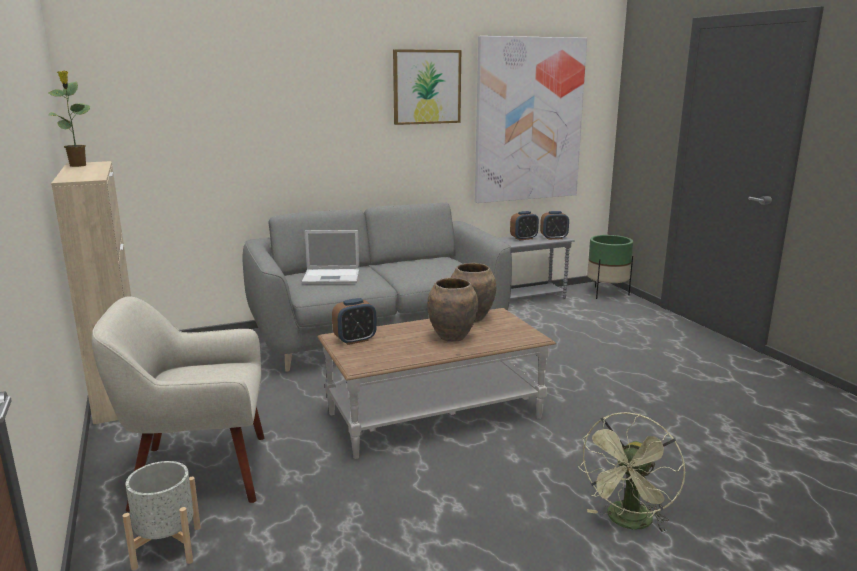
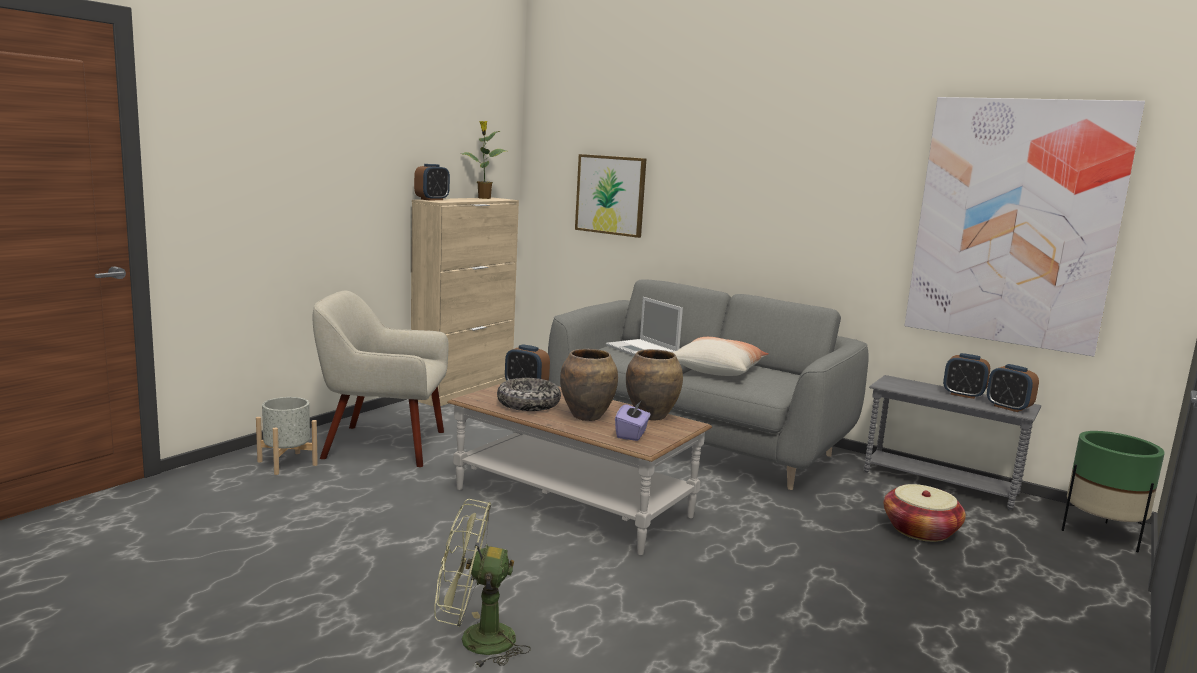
camera: 55 degrees right, 5 degrees down
(68, 178) = (432, 199): none -> alarm clock
(198, 472) = (382, 444): beige armchair -> beige armchair turned 45 degrees counterclockwise
(399, 349) = (528, 404): none -> bowl
(409, 272) = (717, 370): none -> pillow
(426, 87) = (854, 161): picture -> picture (610, 195)
(505, 334) = (632, 434): none -> purple tissue box
(571, 327) = (920, 530): none -> basket

